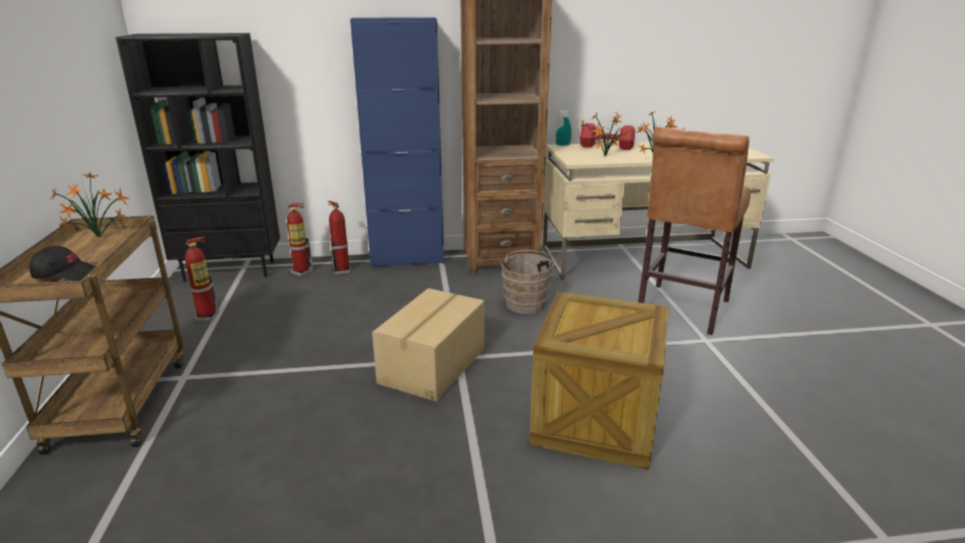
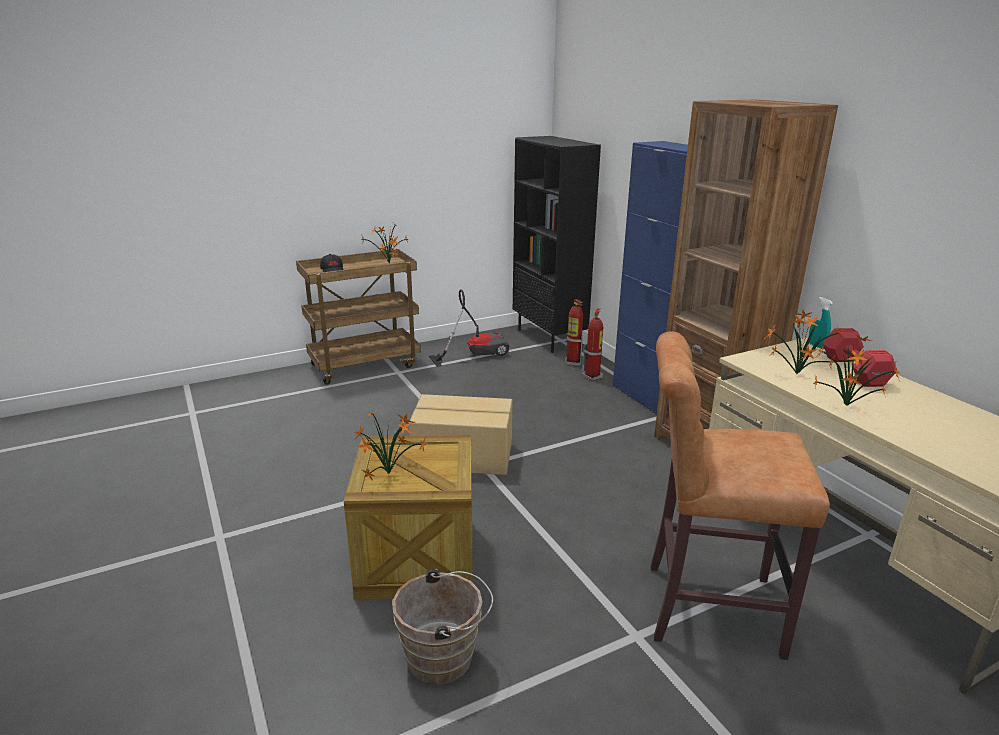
camera: 70 degrees right, 0 degrees up
(207, 317) = (475, 354): fire extinguisher -> vacuum cleaner
(526, 303) = (617, 482): brown bucket -> brown bucket (445, 657)
(613, 338) = (390, 473): none -> potted plant

